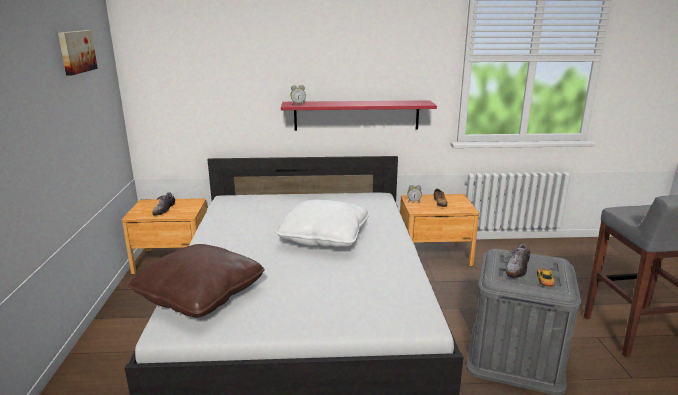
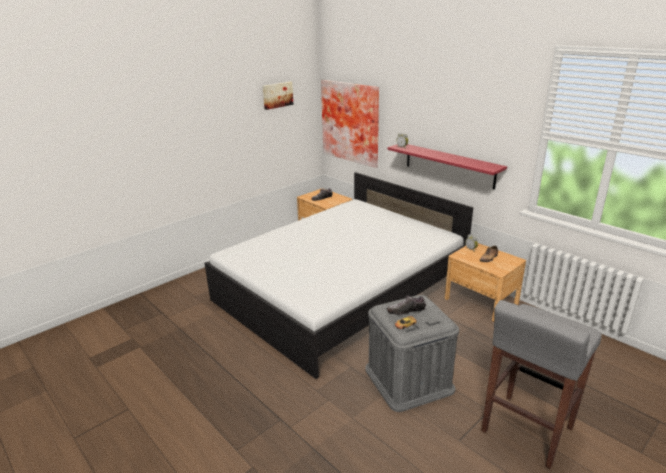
camera: 50 degrees right, 5 degrees up
(188, 88) = (351, 122): none -> picture
(200, 295) = (257, 246): brown pillow -> none
(324, 237) = (357, 245): white pillow -> none

